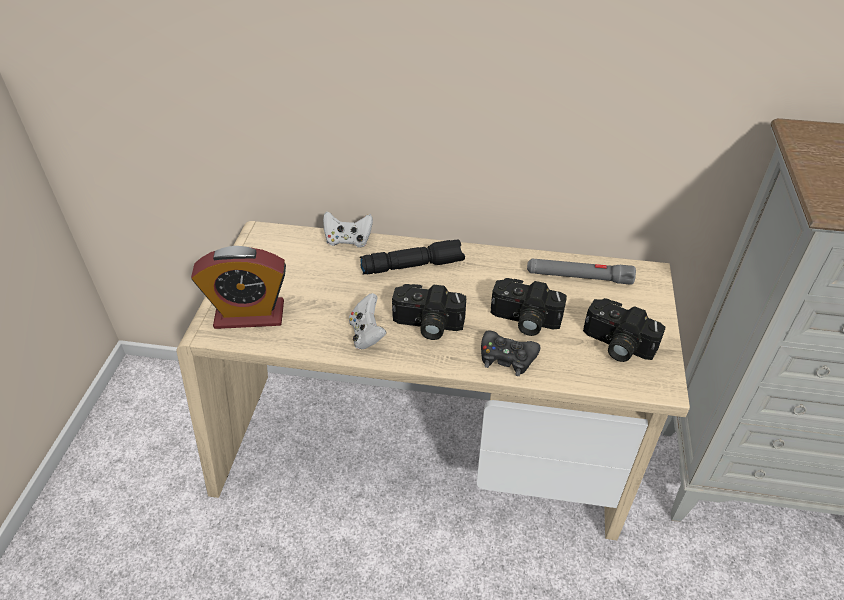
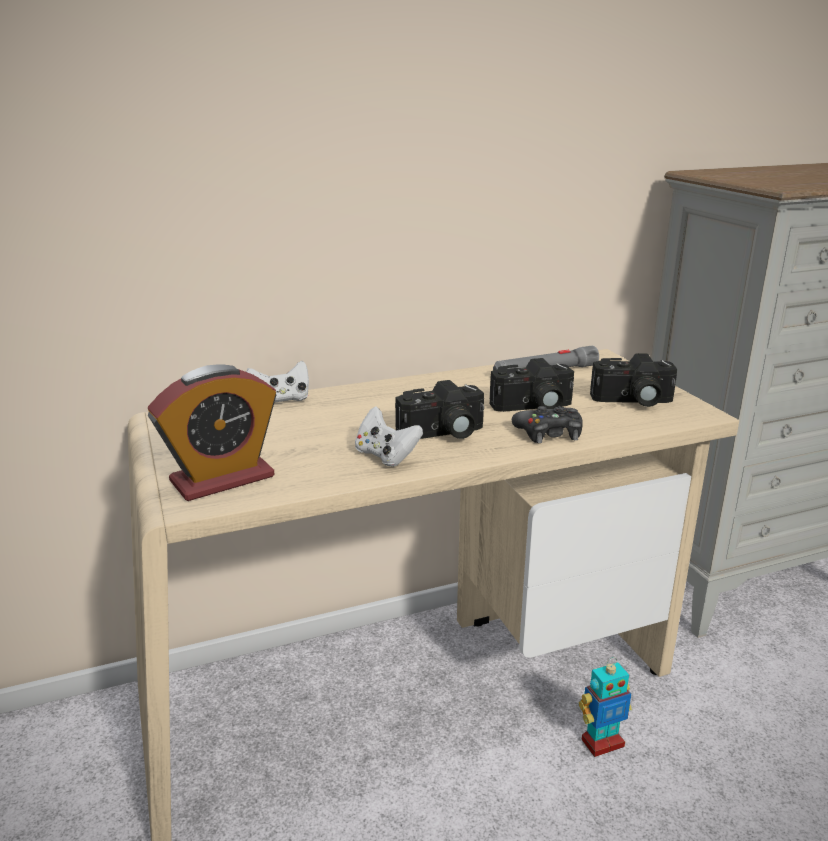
camera: 30 degrees left, 20 degrees down
(413, 265) = (375, 400): black flashlight -> none
(521, 566) = (602, 742): none -> toy robot

